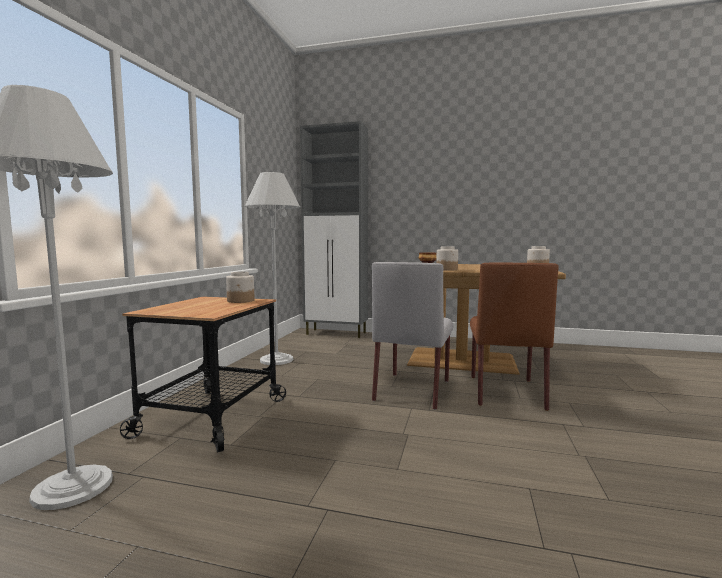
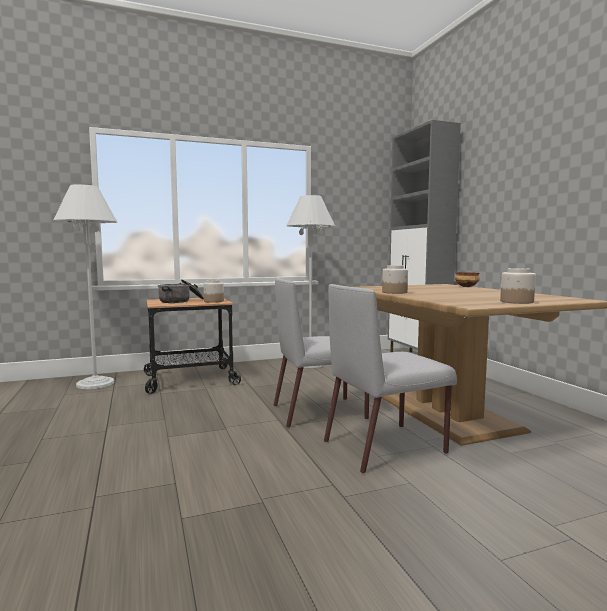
camera: 55 degrees right, 0 degrees up
(198, 306) = (181, 301): none -> cooking pot
(505, 391) = (386, 446): brown chair -> grey chair

